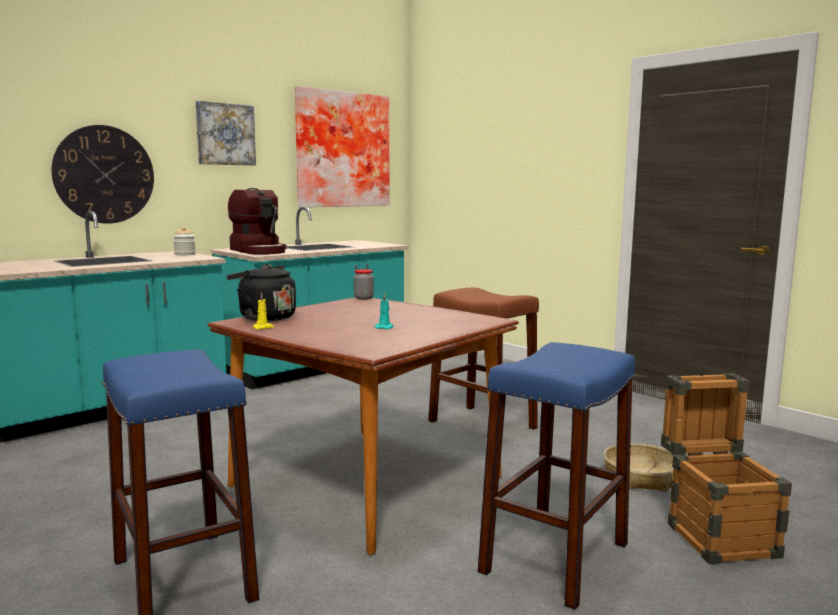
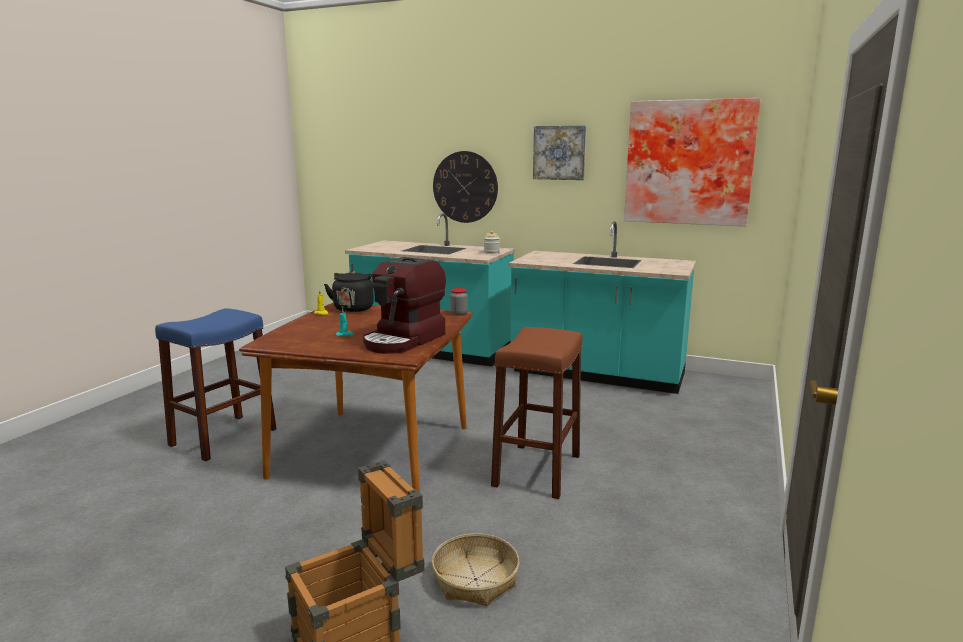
camera: 65 degrees right, 5 degrees up
(259, 251) = (545, 258): coffee machine -> coffee machine (404, 340)
(555, 558) = (280, 550): blue stool -> none

